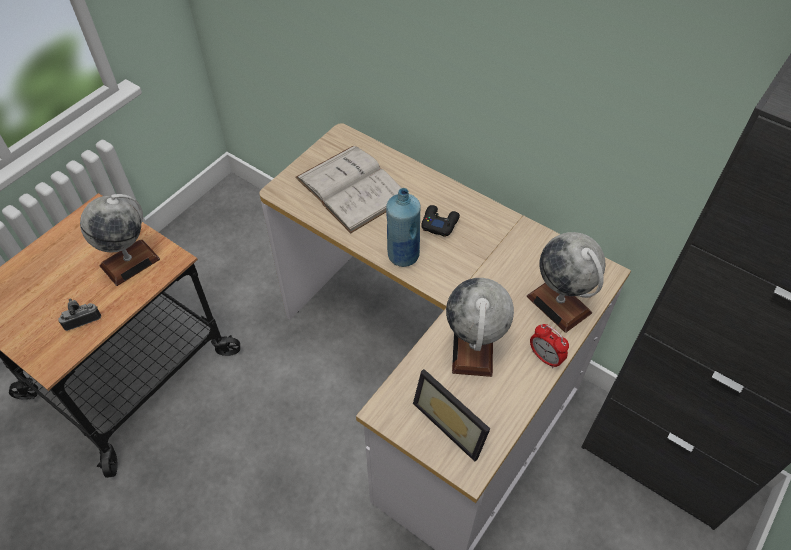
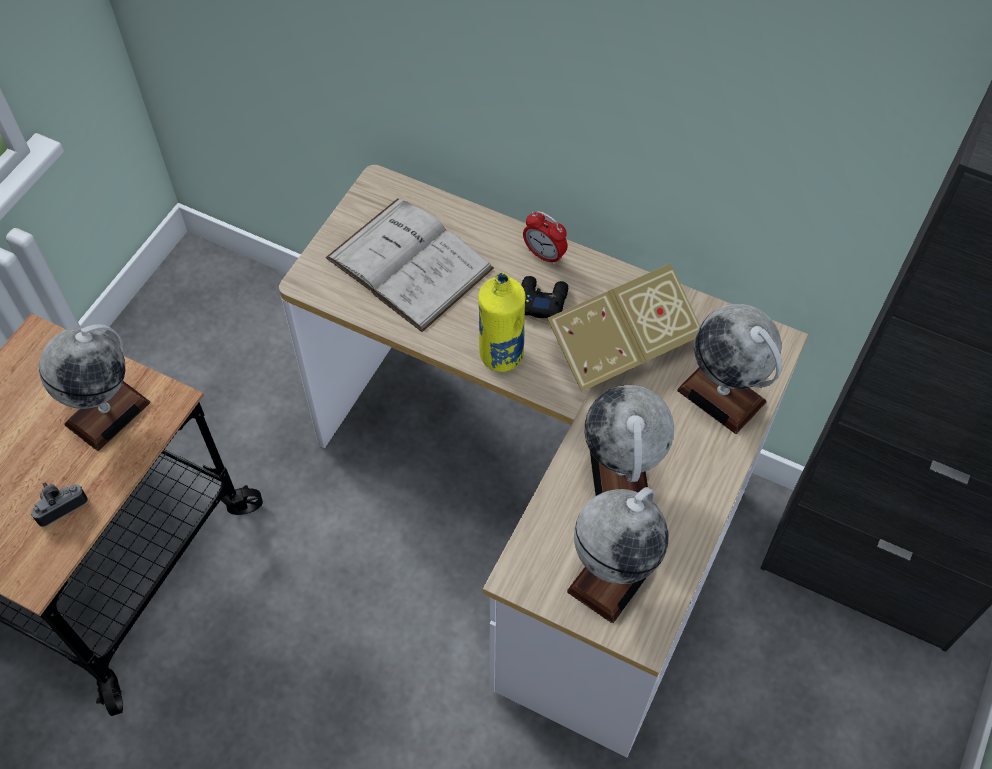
camera: 10 degrees left, 5 degrees up
(403, 256) = (501, 355): blue bottle -> yellow bottle
(454, 421) = (612, 576): picture frame -> globe
(489, 261) = (619, 346): none -> book
(545, 357) = (715, 472): alarm clock -> alarm clock (544, 255)

